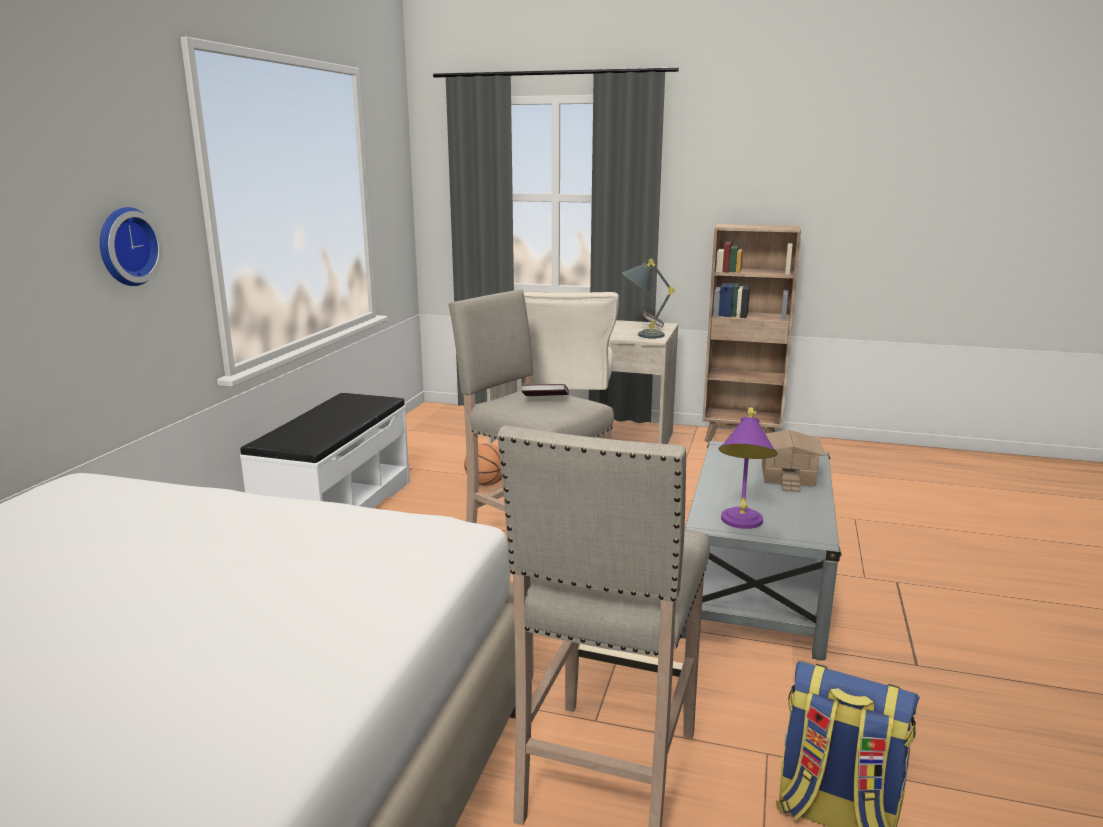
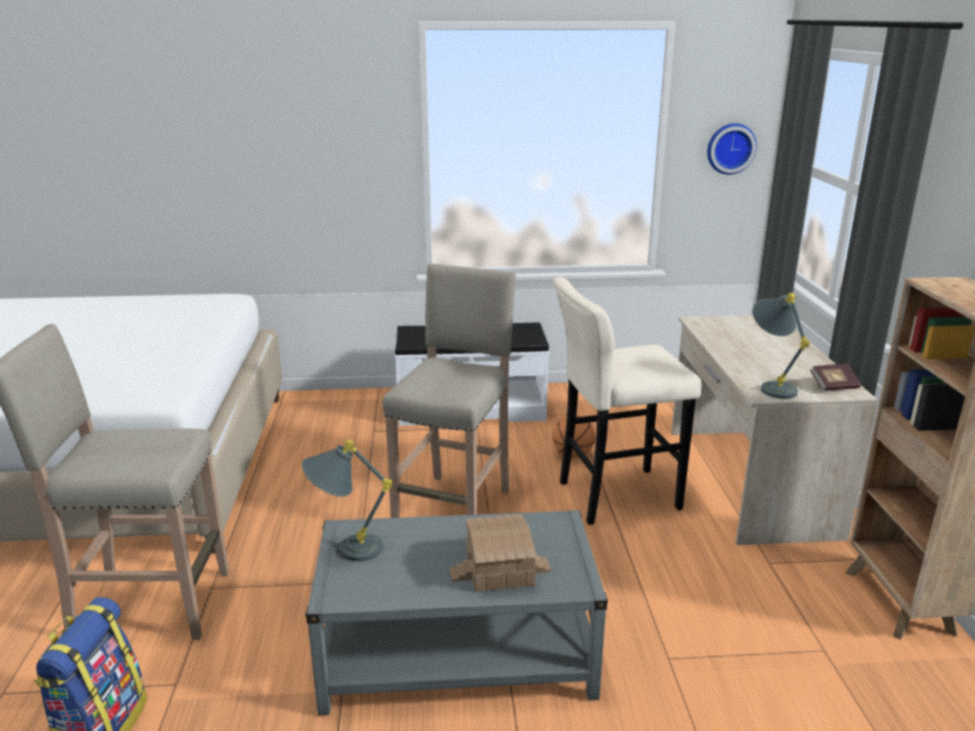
camera: 70 degrees right, 5 degrees up
(125, 246) = (338, 169): wall clock -> wall clock (730, 148)
(545, 400) = (459, 378): book -> none
(740, 526) = (345, 549): purple table lamp -> grey table lamp

